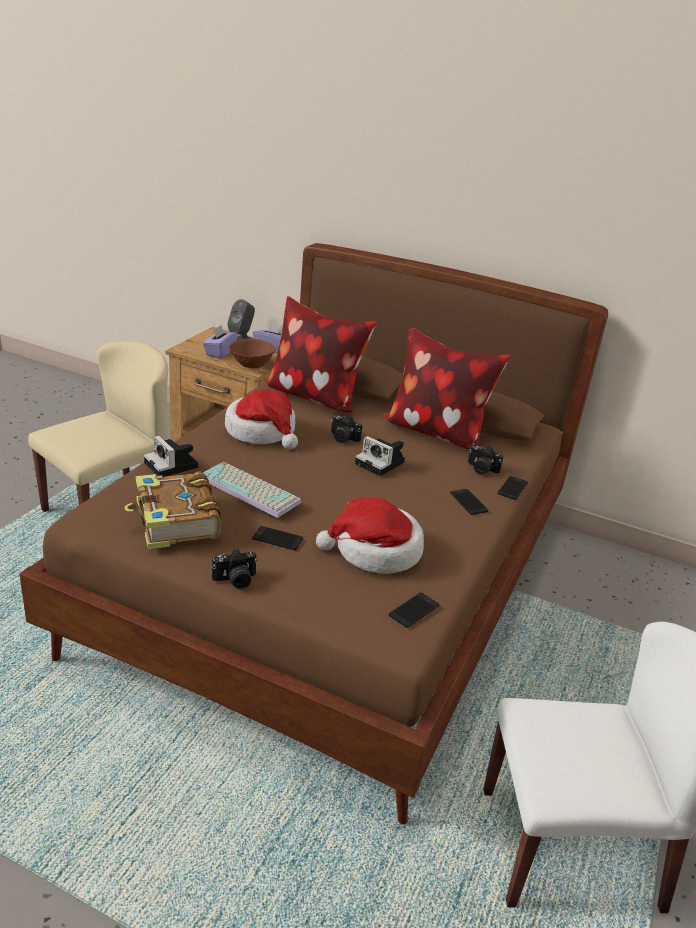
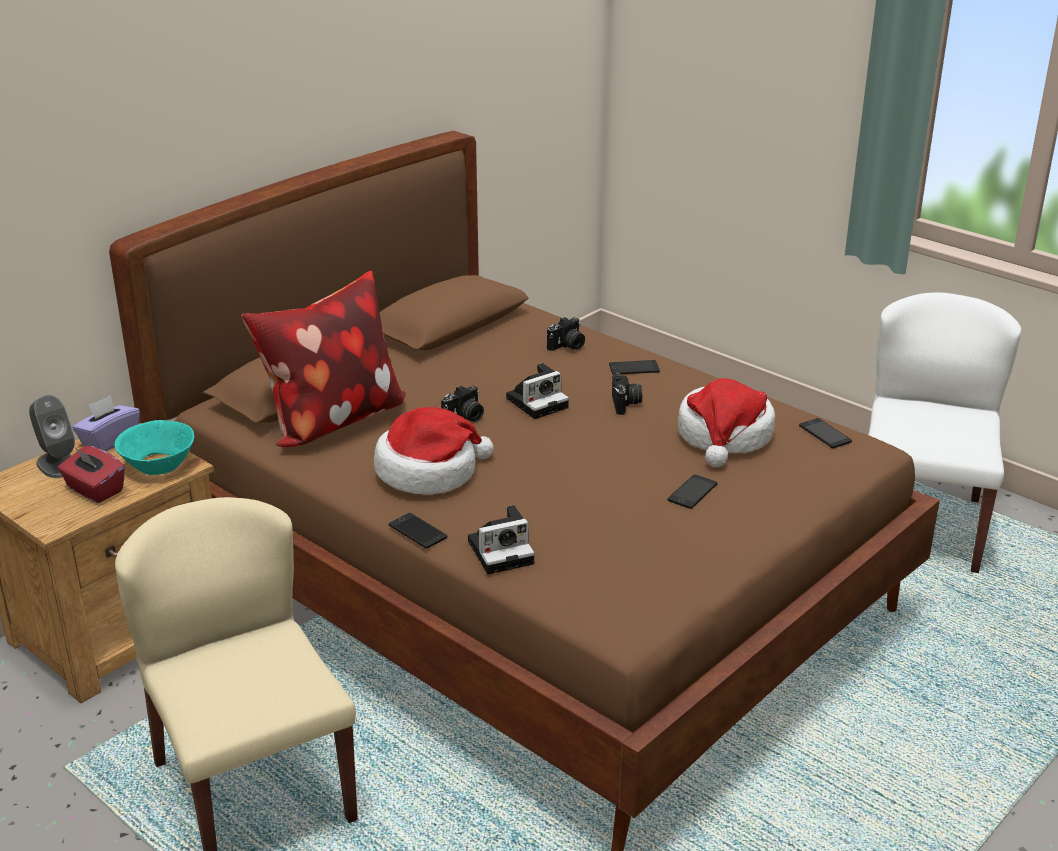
camera: 70 degrees left, 0 degrees up
(175, 522) = (656, 554): book -> none
(220, 353) = (94, 490): purple tissue box -> red tissue box
(235, 580) = (771, 528): camera -> camera (626, 404)
(251, 364) = (158, 465): brown bowl -> turquoise bowl
(251, 490) = (589, 494): keyboard -> none
(436, 432) = (468, 355): pillow -> none
(512, 488) = (609, 339): phone -> phone (417, 531)

